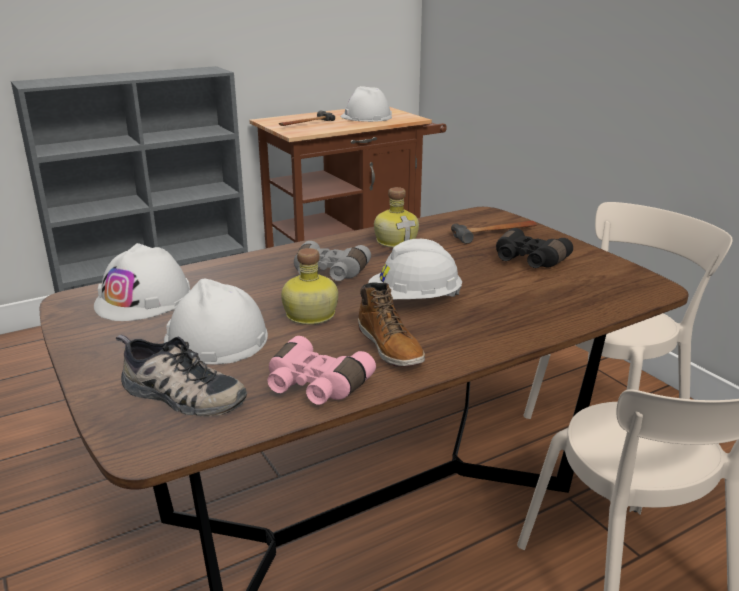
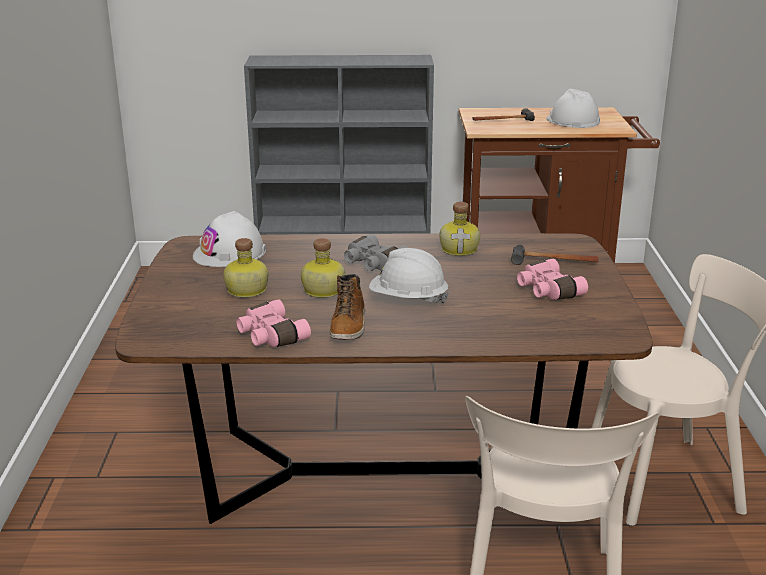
camera: 30 degrees right, 0 degrees up
(179, 395) = (189, 319): shoe -> none
(216, 338) = (245, 291): white hard hat -> bottle
(528, 260) = (547, 290): black binoculars -> pink binoculars

